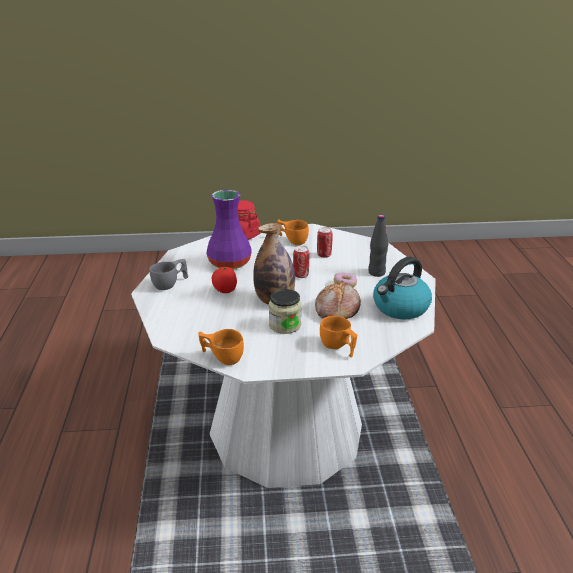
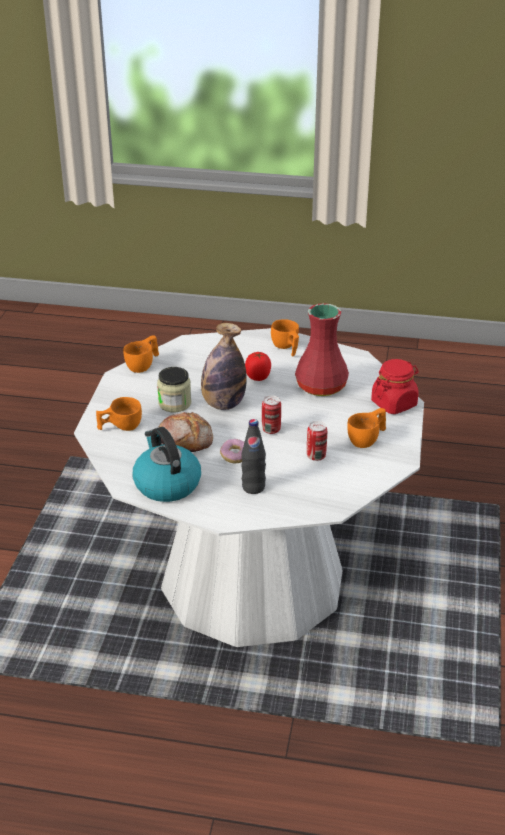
camera: 105 degrees right, 5 degrees up
(170, 284) = (286, 348): grey cup -> orange cup
(229, 262) = (322, 386): purple vase -> red vase

